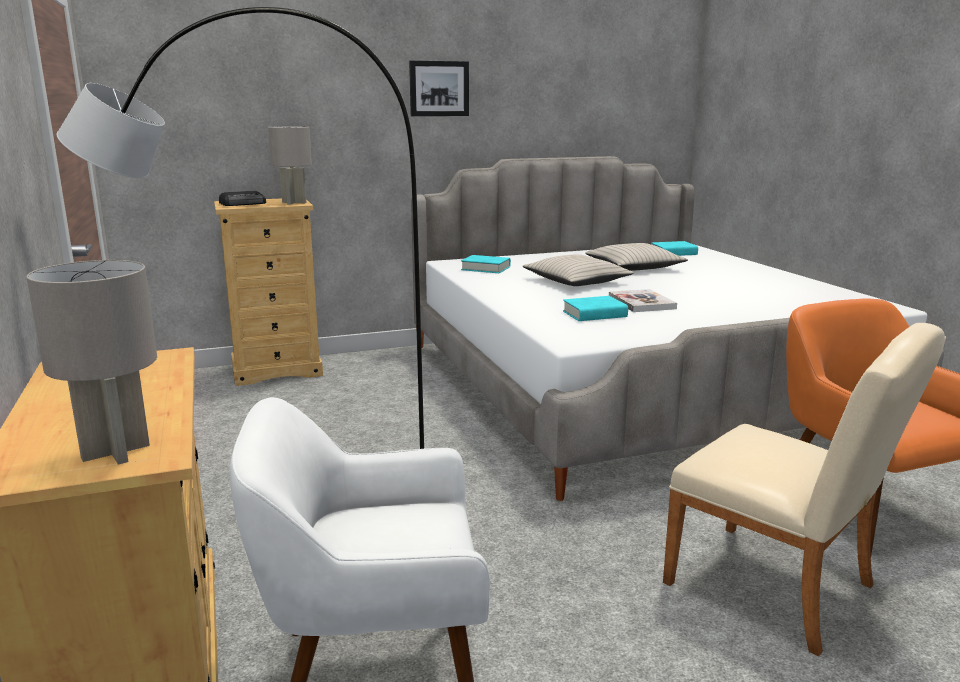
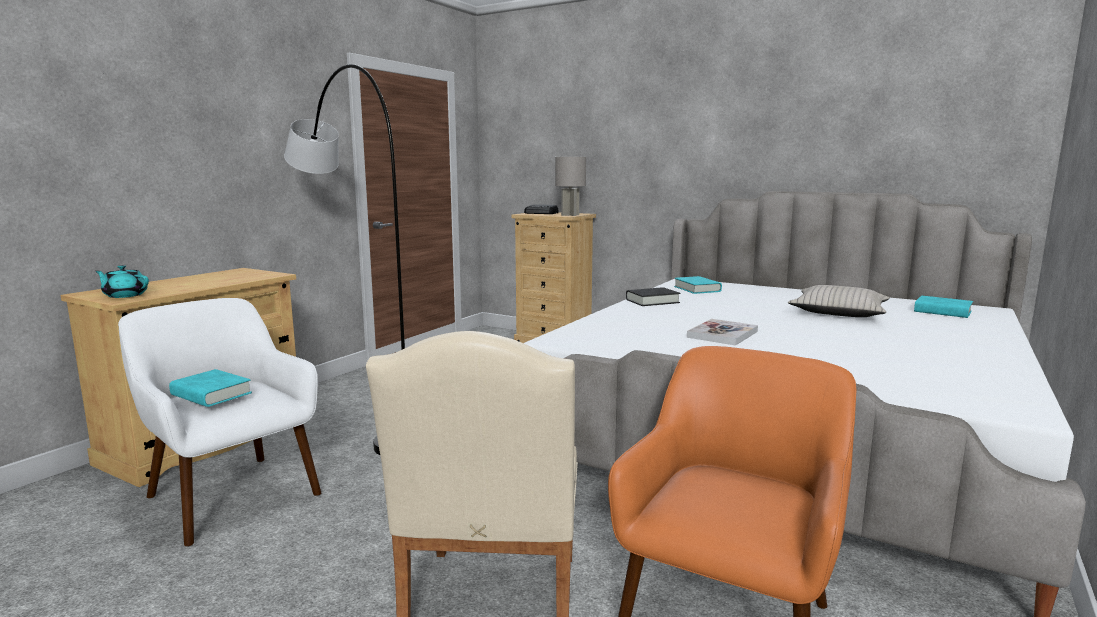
camera: 50 degrees right, 5 degrees down
(115, 452) = (125, 295): grey table lamp -> turquoise teapot
(439, 88) = (714, 124): picture -> none
(498, 288) = (652, 301): none -> black book
(576, 281) = (733, 310): beige pillow -> none
(594, 314) = (648, 331): turquoise book -> turquoise book (211, 394)

